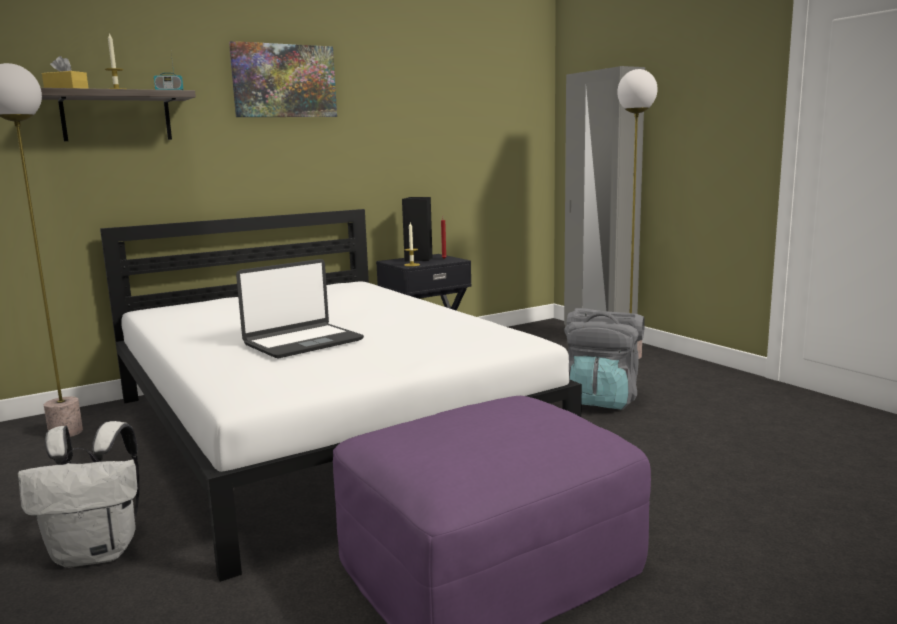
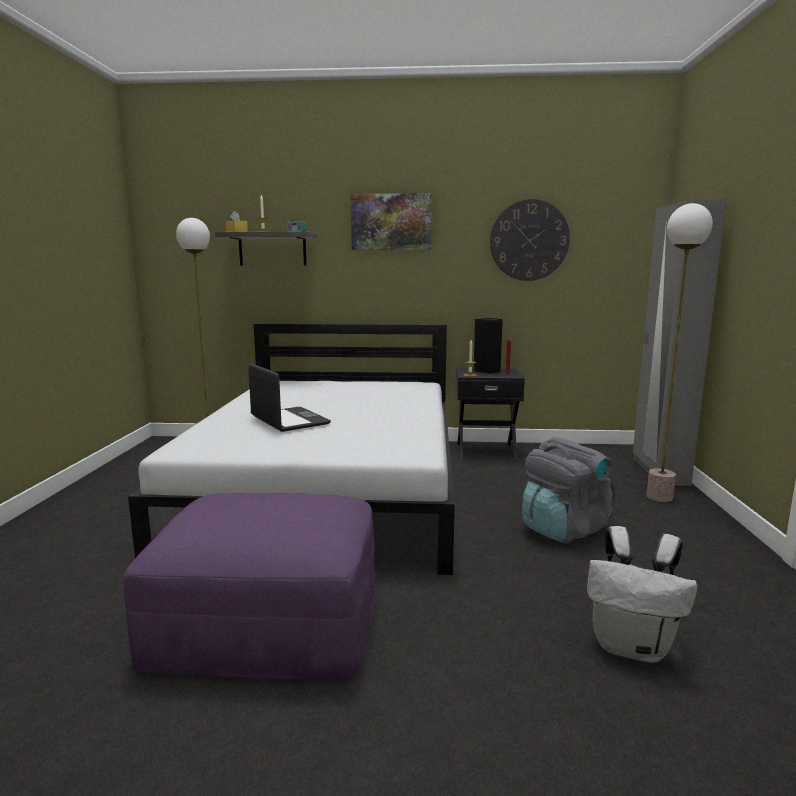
camera: 35 degrees right, 0 degrees up
(98, 552) = (120, 525): white backpack -> white backpack (632, 646)
(302, 342) = (289, 421): laptop -> laptop turned 120 degrees counterclockwise
(437, 106) = (529, 240): none -> wall clock

